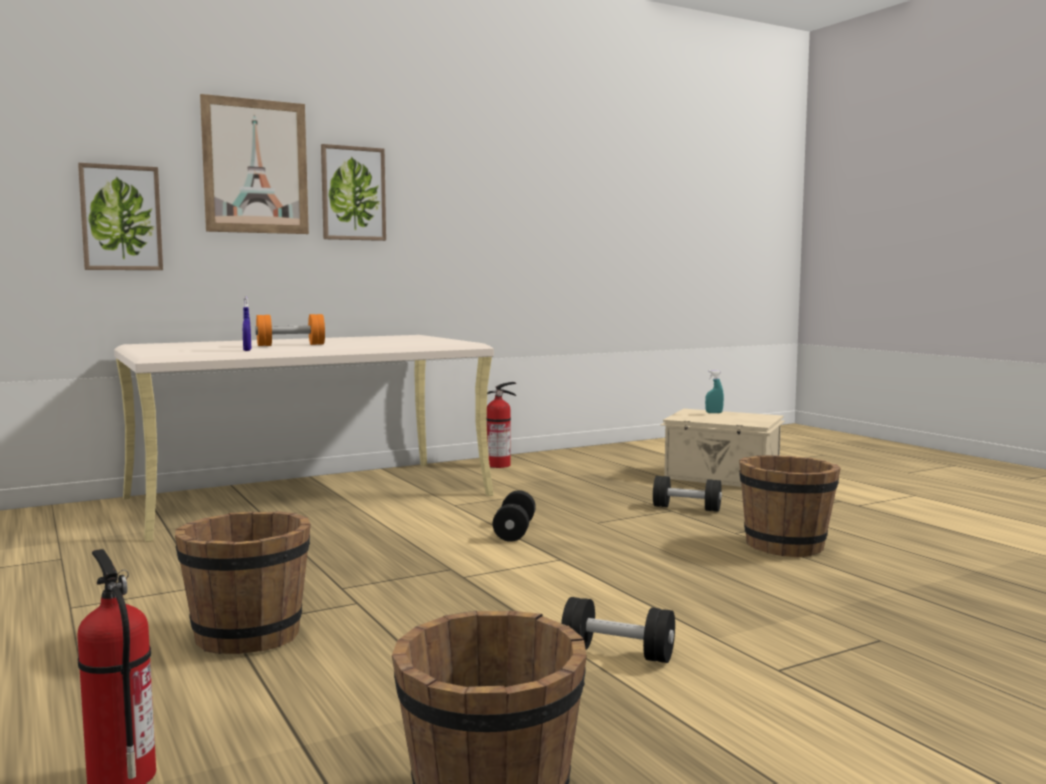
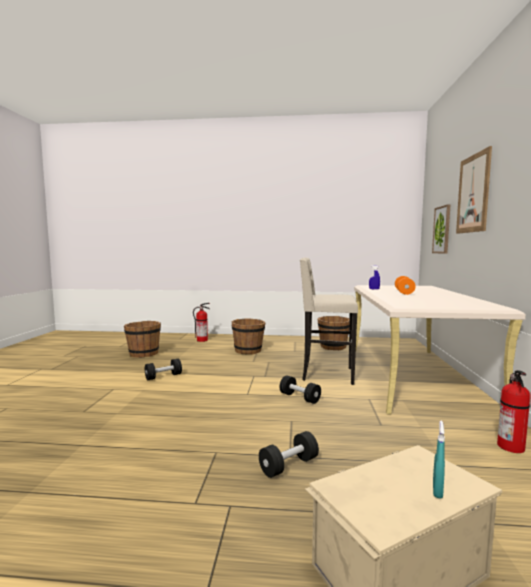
camera: 125 degrees right, 0 degrees up
(353, 193) = (505, 198): picture -> none
(373, 535) = (326, 374): none -> beige stool
(785, 546) = (172, 454): brown bucket -> brown bucket (333, 347)

